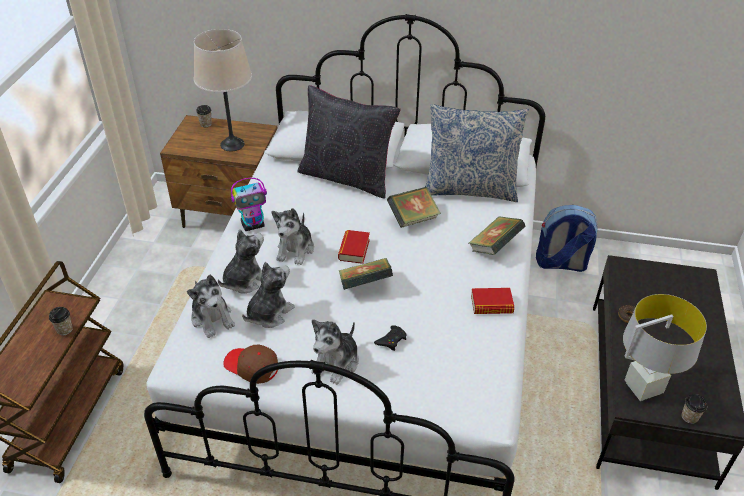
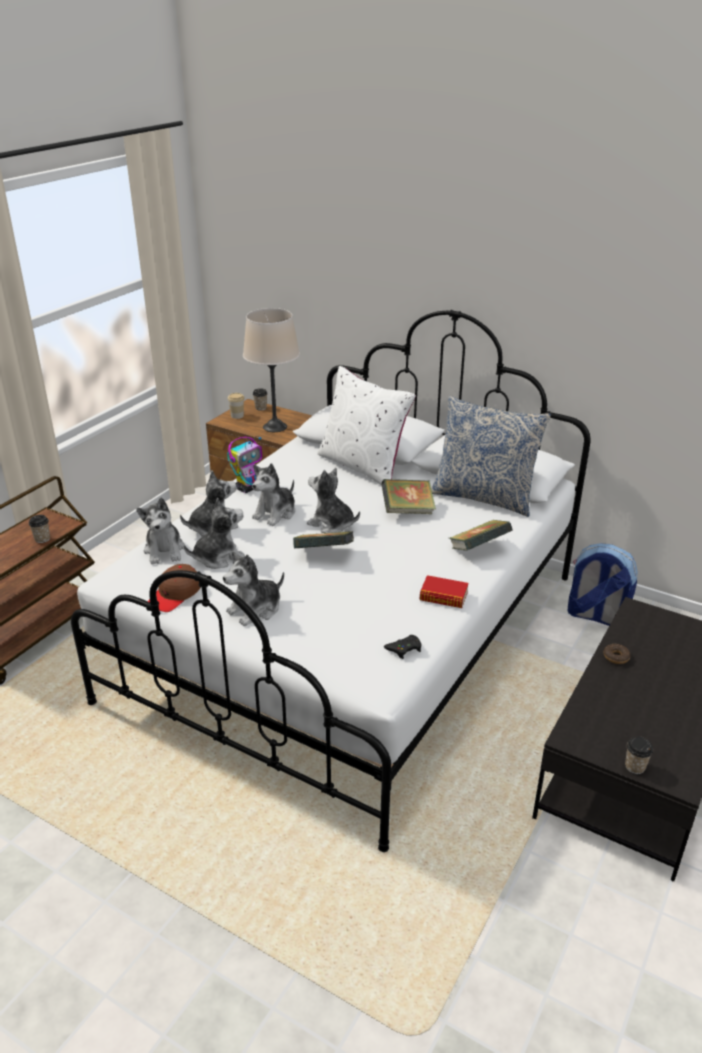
camera: 20 degrees right, 10 degrees down
(187, 138) = (237, 416): none -> cup
(251, 367) = (175, 594): brown cap -> brown cap turned 105 degrees counterclockwise
(253, 225) = (249, 487): toy robot -> toy robot turned 45 degrees counterclockwise
(347, 177) = (363, 466): black pillow -> white pillow
(354, 250) = (331, 524): book -> plush toy
(391, 340) = (320, 603): black game controller -> black game controller (404, 649)
(642, 388) = (592, 726): grey table lamp -> none

